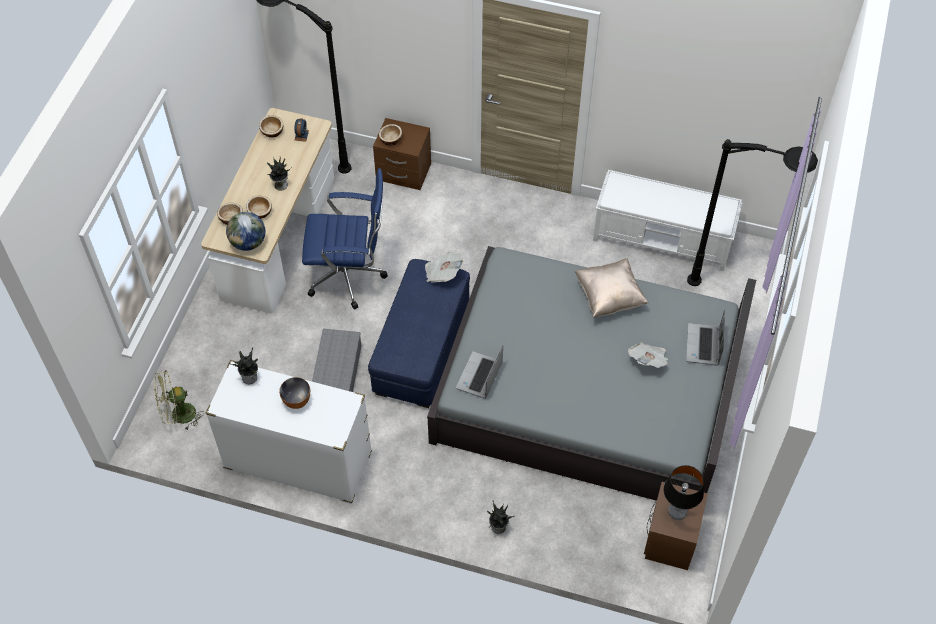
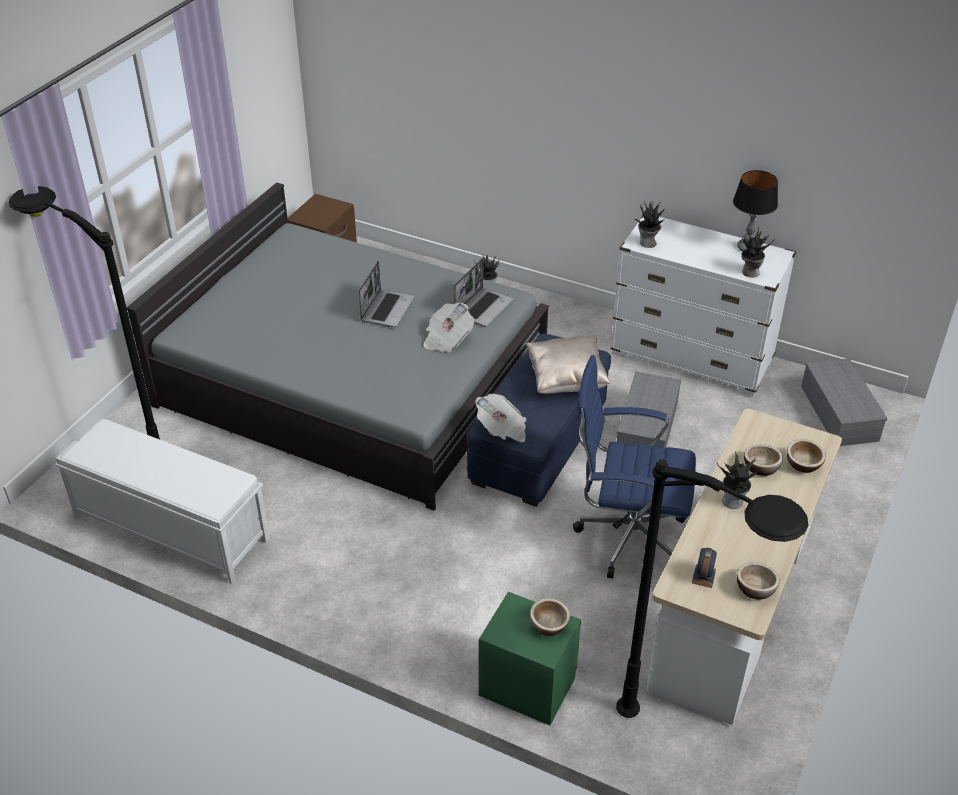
camera: 170 degrees left, 15 degrees down
(178, 416) = (837, 412): green fan -> grey storage box
(248, 243) = (772, 431): globe -> none
(296, 401) = (695, 249): bowl -> none
(339, 403) = (647, 243): none -> potted plant
(403, 173) = (528, 685): brown nightstand -> green nightstand
(609, 297) = (302, 360): beige pillow -> beige pillow (566, 380)
(648, 360) = (288, 300): newspaper -> newspaper (447, 339)
(677, 512) = (321, 211): table lamp -> table lamp (747, 248)
(704, 345) = (218, 305): laptop -> laptop (387, 309)

